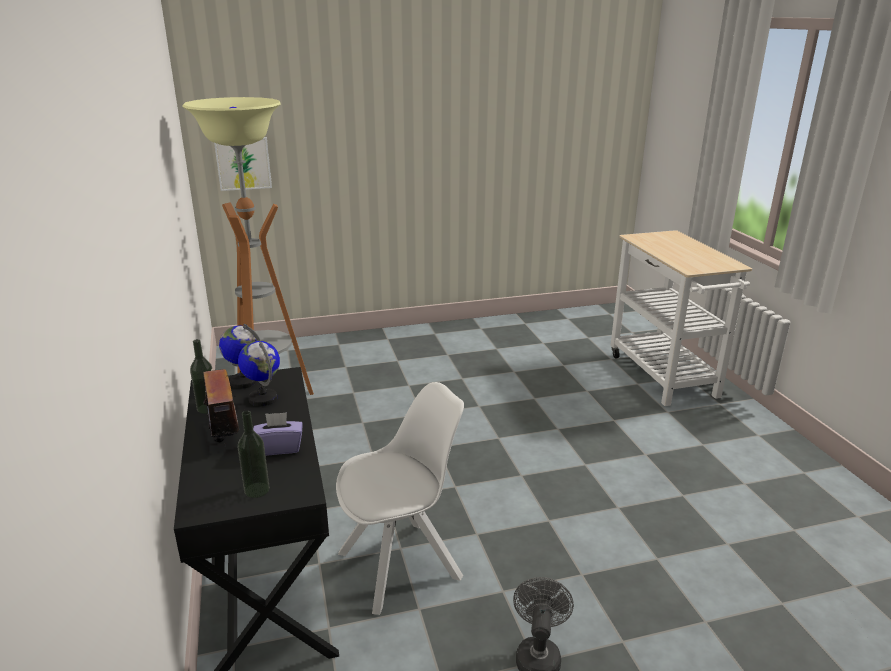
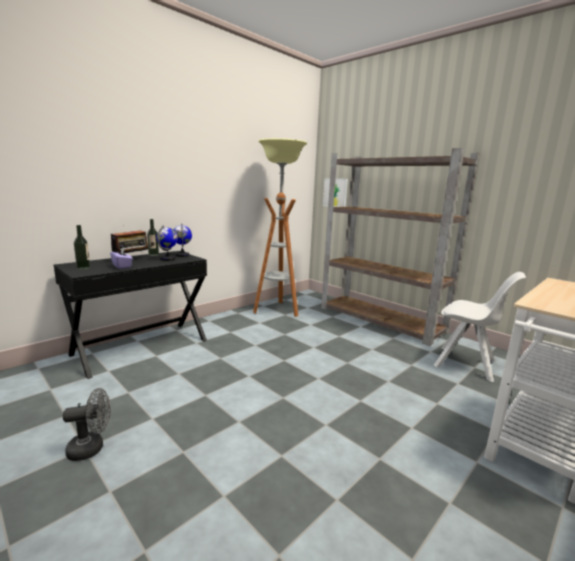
camera: 60 degrees right, 10 degrees down
(392, 340) = (380, 320): none -> brown bookcase
(401, 564) = (164, 377): white chair -> white chair (466, 364)

